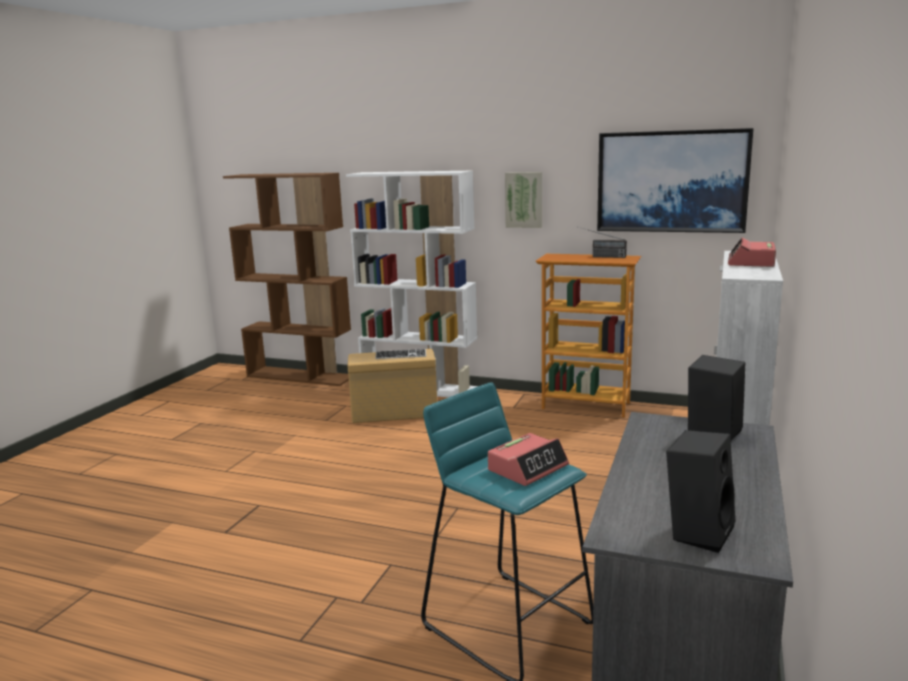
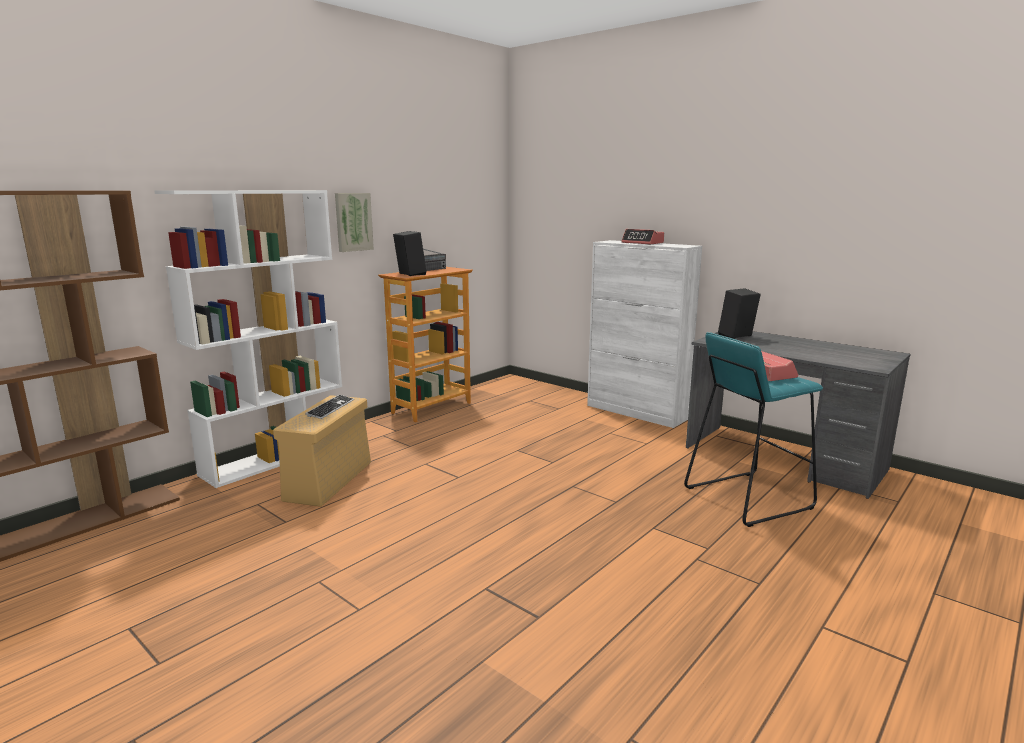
camera: 70 degrees left, 0 degrees up
(671, 181) = (457, 202): picture -> none
(697, 531) = (865, 356): black speaker -> black speaker (409, 274)

